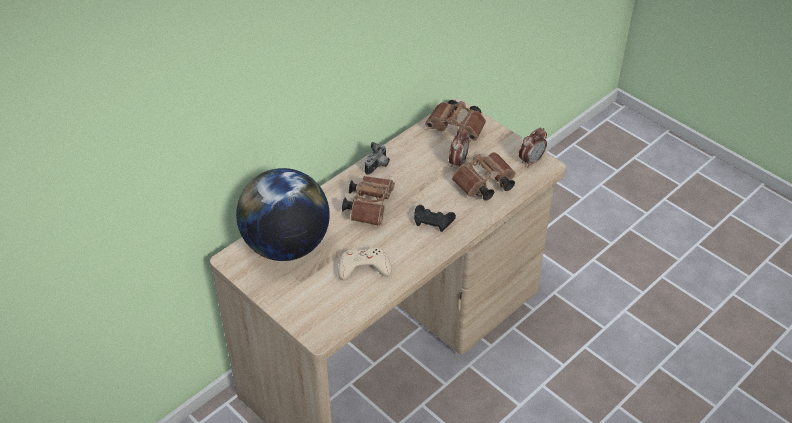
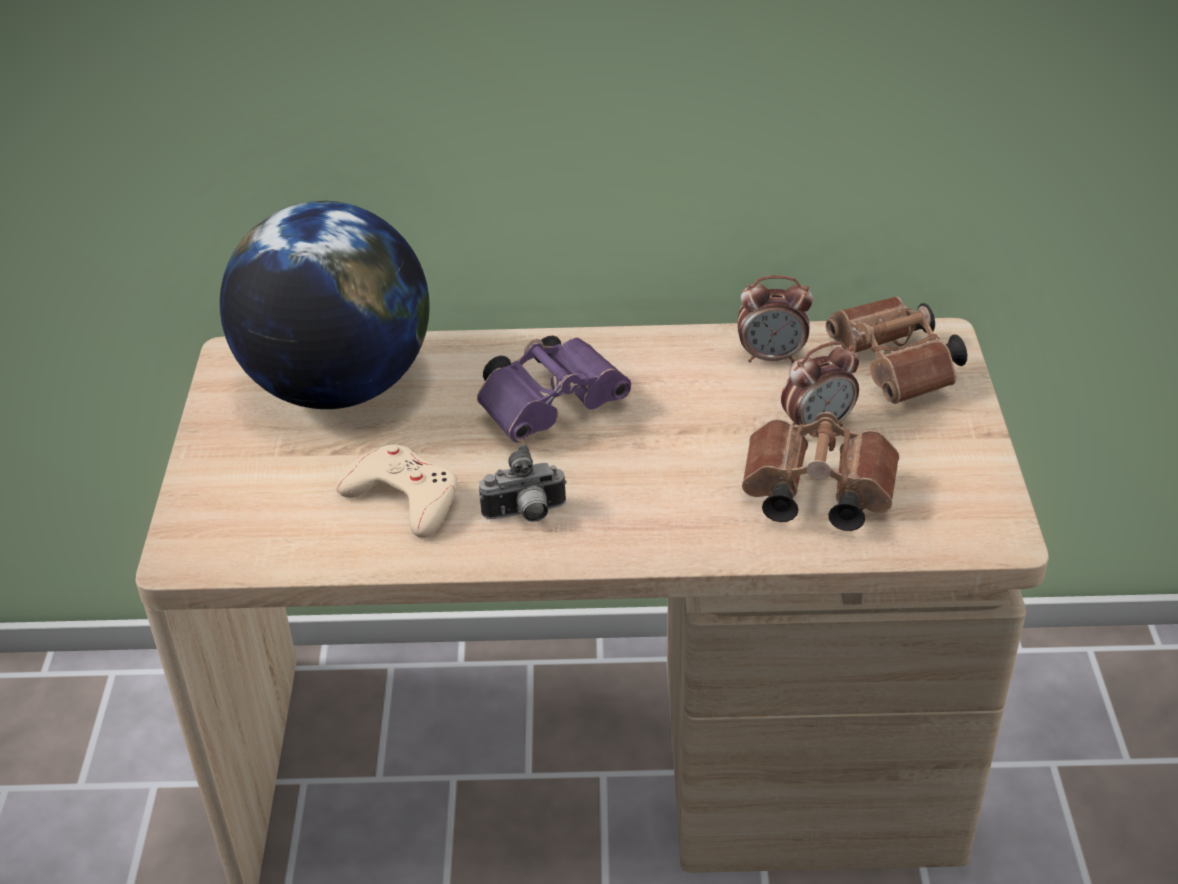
camera: 45 degrees right, 5 degrees down
(369, 206) = (554, 406): brown binoculars -> purple binoculars
(378, 167) = (658, 353): camera -> camera (525, 514)
(433, 221) = (629, 498): black game controller -> none
(531, 161) = (976, 509): alarm clock -> alarm clock (771, 357)

